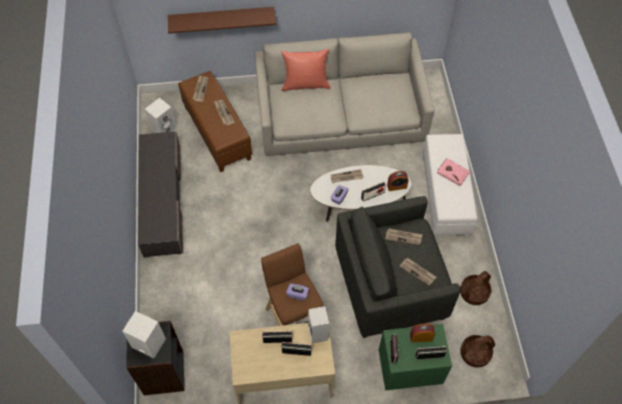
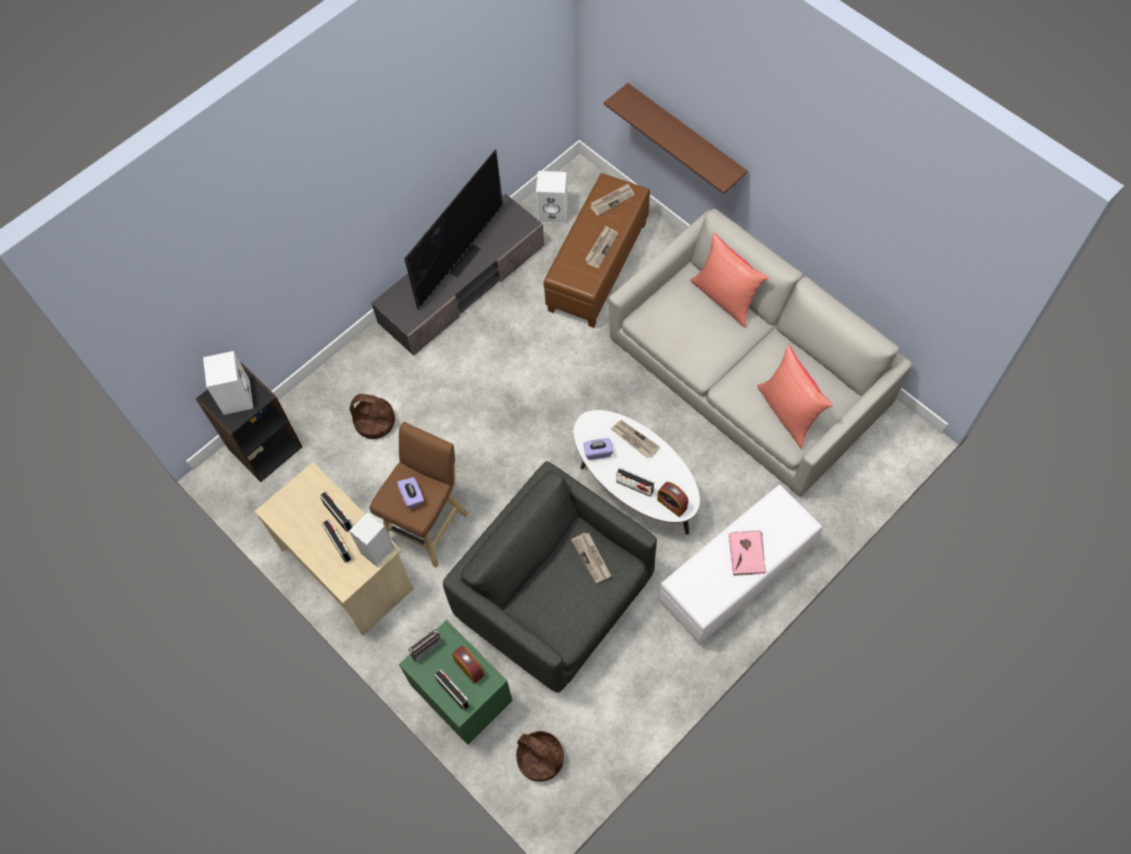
camera: 55 degrees right, 5 degrees up
(155, 181) = (460, 257): none -> television
(391, 104) = (788, 412): none -> red pillow
(418, 272) = (557, 606): newspaper -> none
(474, 292) = (624, 703): basket -> basket (375, 422)

